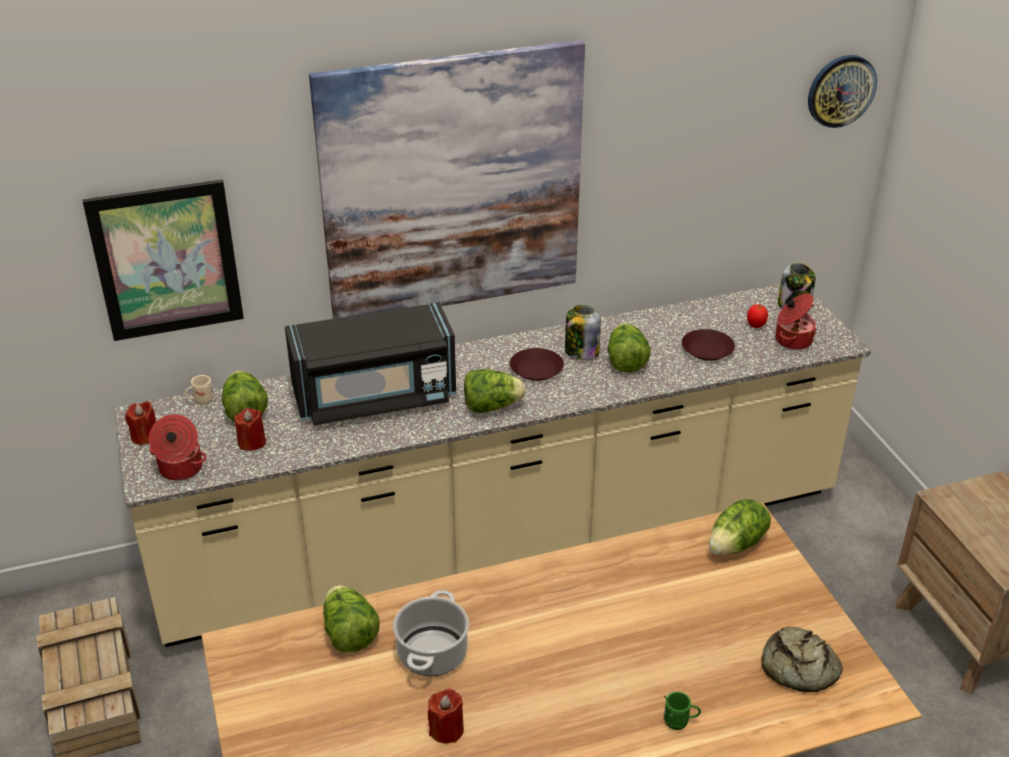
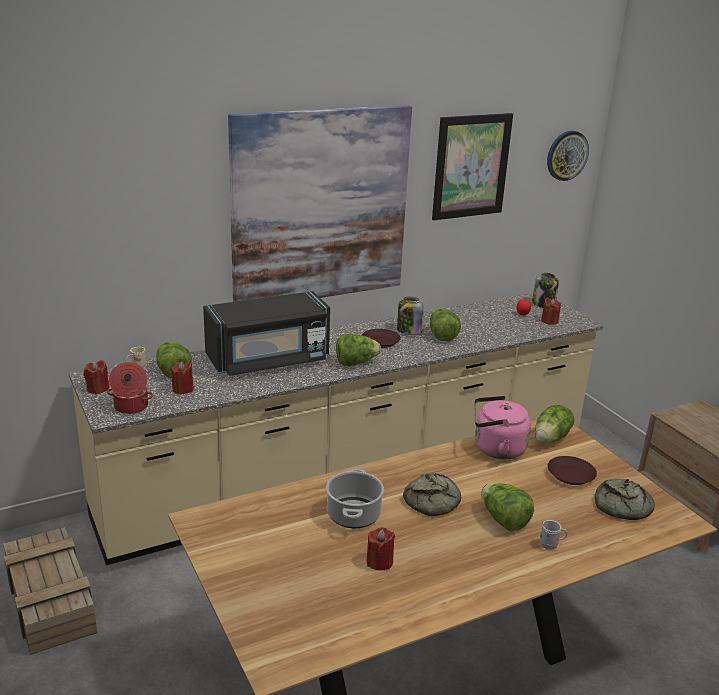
camera: 10 degrees left, 10 degrees down
(166, 260) = (116, 254): picture -> picture (471, 166)
(349, 634) = (286, 507): lettuce -> lettuce (503, 520)
(543, 639) = (434, 501): none -> bread
(652, 558) = (496, 449): none -> pink kettle
(679, 722) = (551, 545): green mug -> white mug
(707, 350) = (495, 328): brown plate -> brown plate (571, 475)
(792, 340) = (549, 321): cooking pot -> red candle

